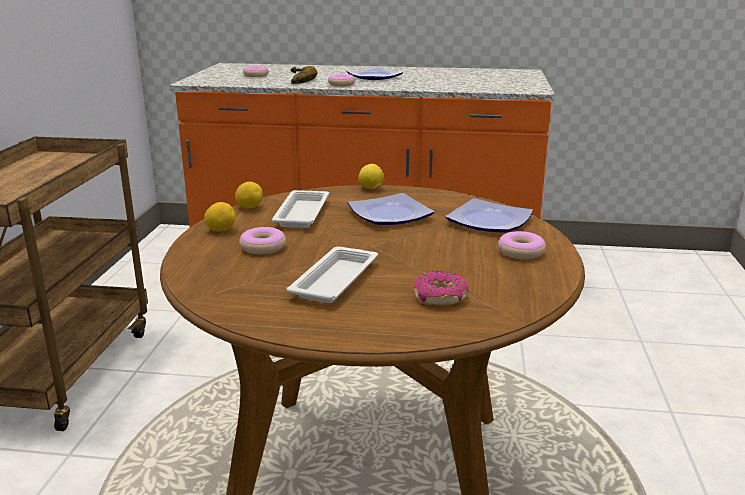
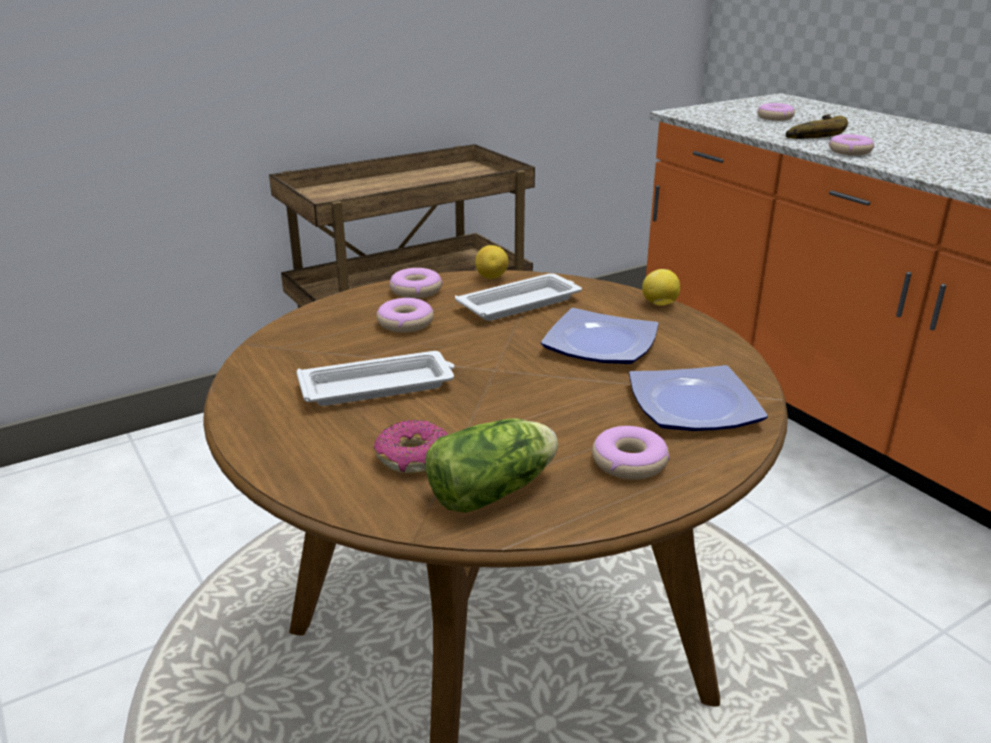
camera: 50 degrees right, 5 degrees up
(221, 230) = (415, 291): lemon -> donut
(375, 77) = (934, 151): plate -> none
(504, 288) = (496, 490): none -> lettuce

